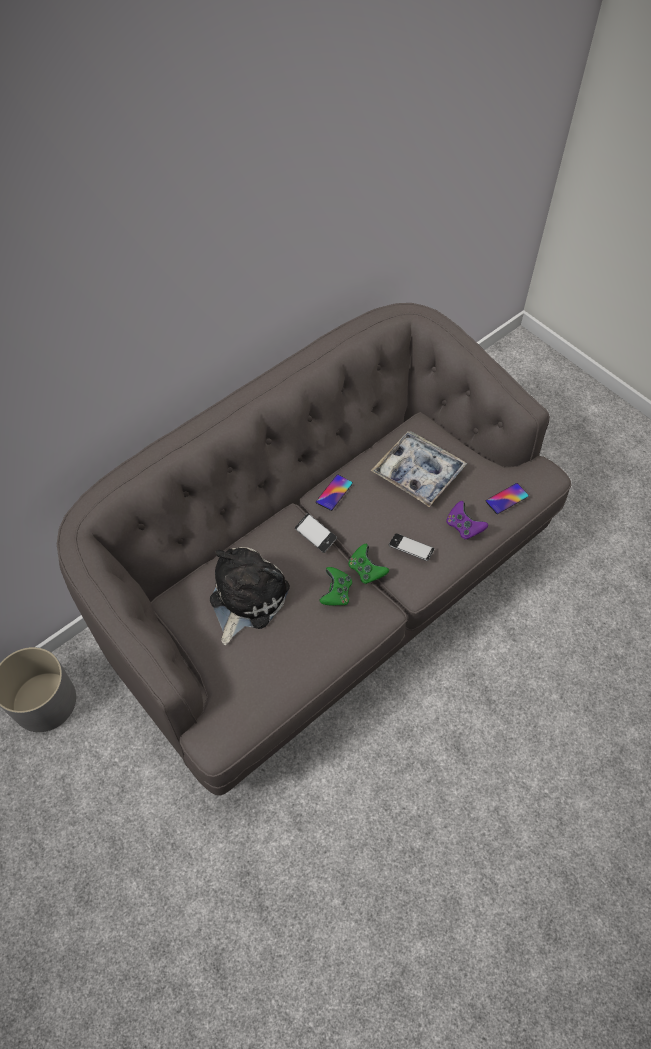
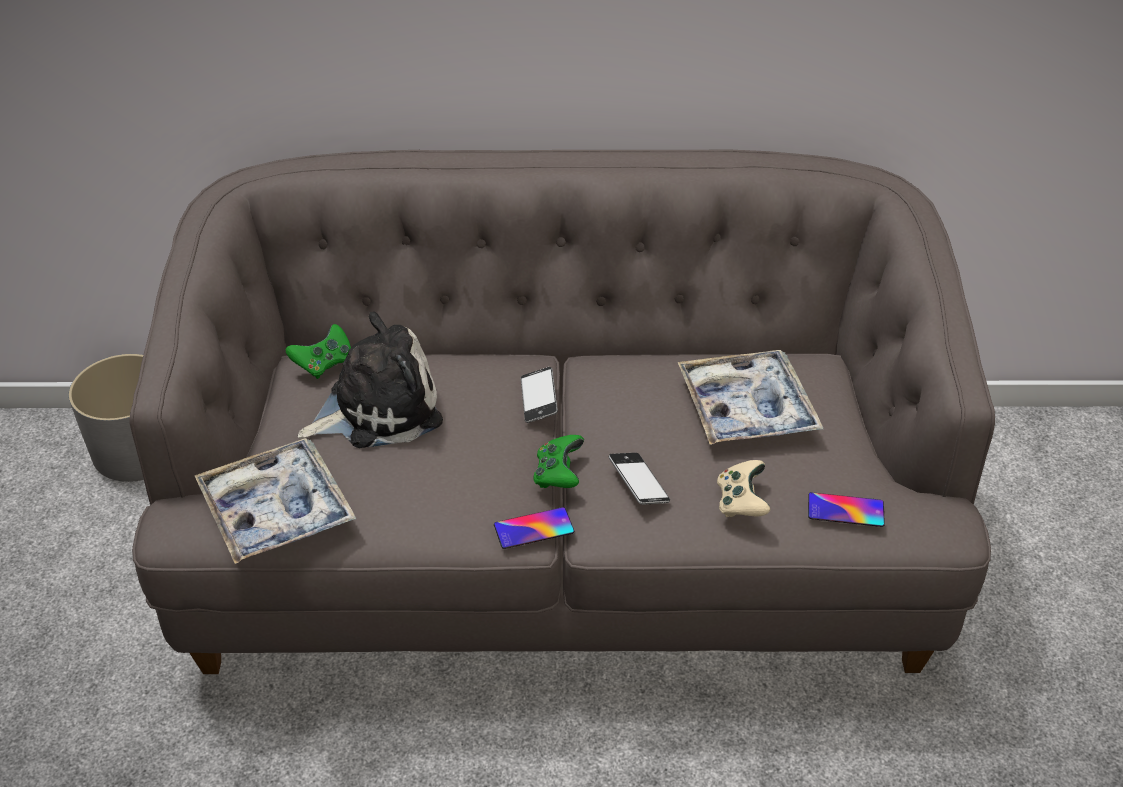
camera: 40 degrees right, 15 degrees down
(261, 693) = (277, 510): none -> tray
(334, 492) = (612, 369): phone -> phone (534, 528)
(336, 593) = (488, 471): green game controller -> green game controller (324, 364)
(463, 527) = (741, 502): purple game controller -> beige game controller

